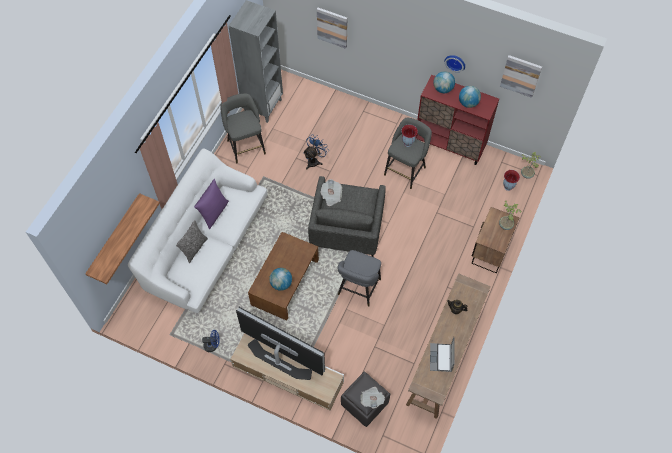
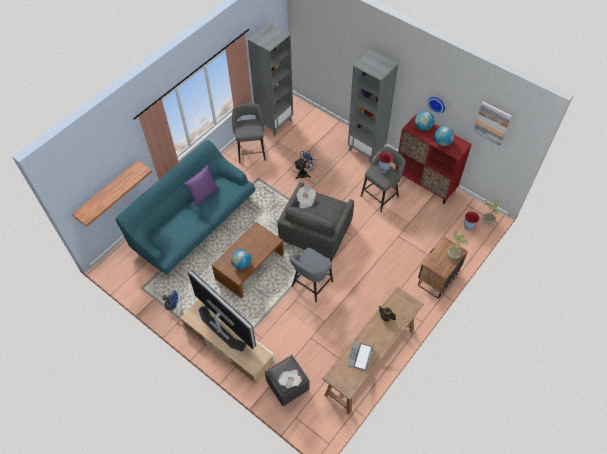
camera: 15 degrees right, 5 degrees down
(194, 248) = (178, 220): pillow -> none
(206, 246) = (193, 223): white sofa -> turquoise sofa
(332, 27) = (340, 61): picture -> none
(376, 119) = (366, 150): none -> grey bookcase

